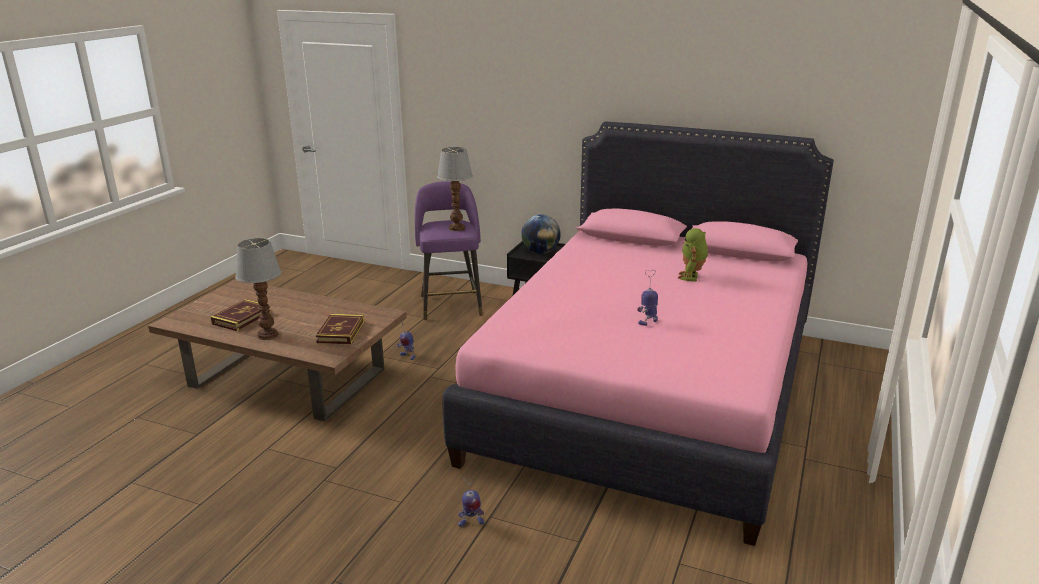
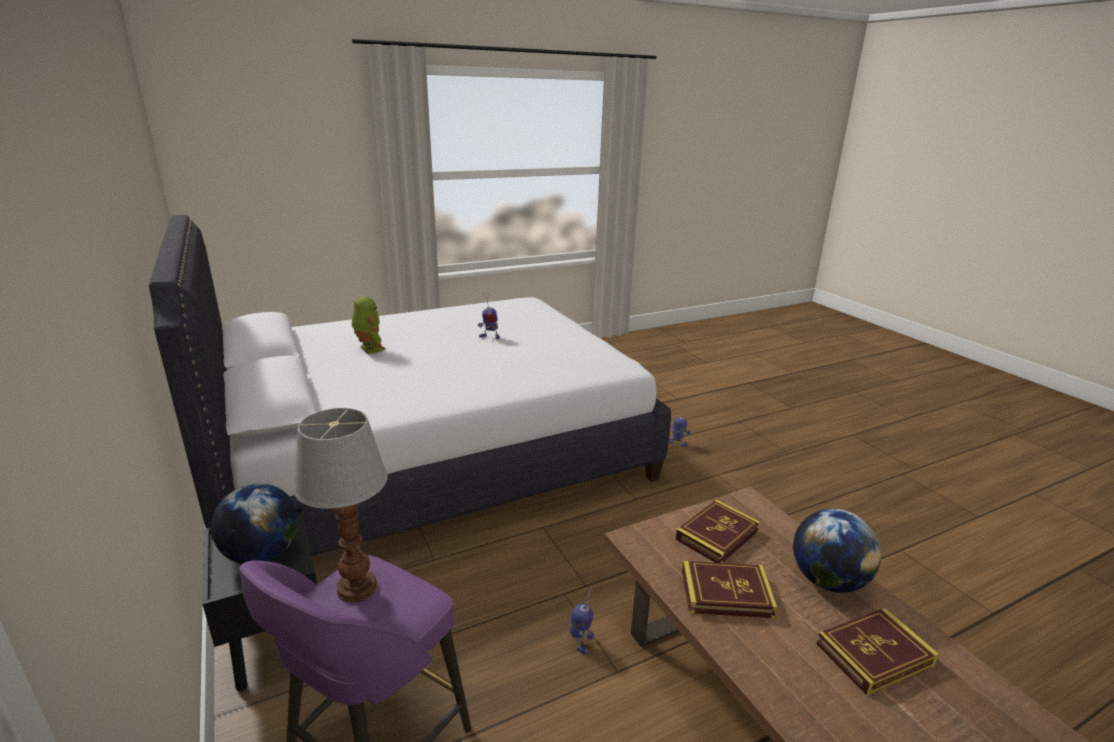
camera: 140 degrees left, 0 degrees up
(267, 335) = (827, 581): table lamp -> globe
(322, 312) = (726, 593): none -> book
(647, 394) = (432, 457): pink bed -> white bed
(691, 277) = (369, 349): toy robot -> toy robot turned 90 degrees counterclockwise

